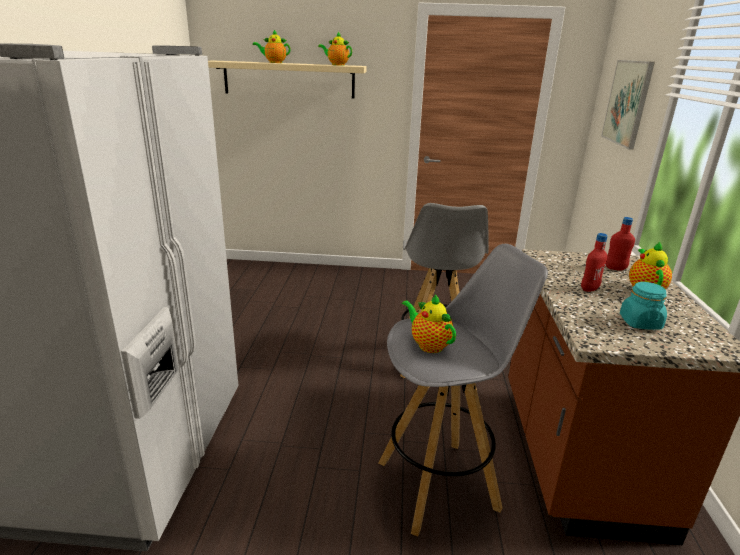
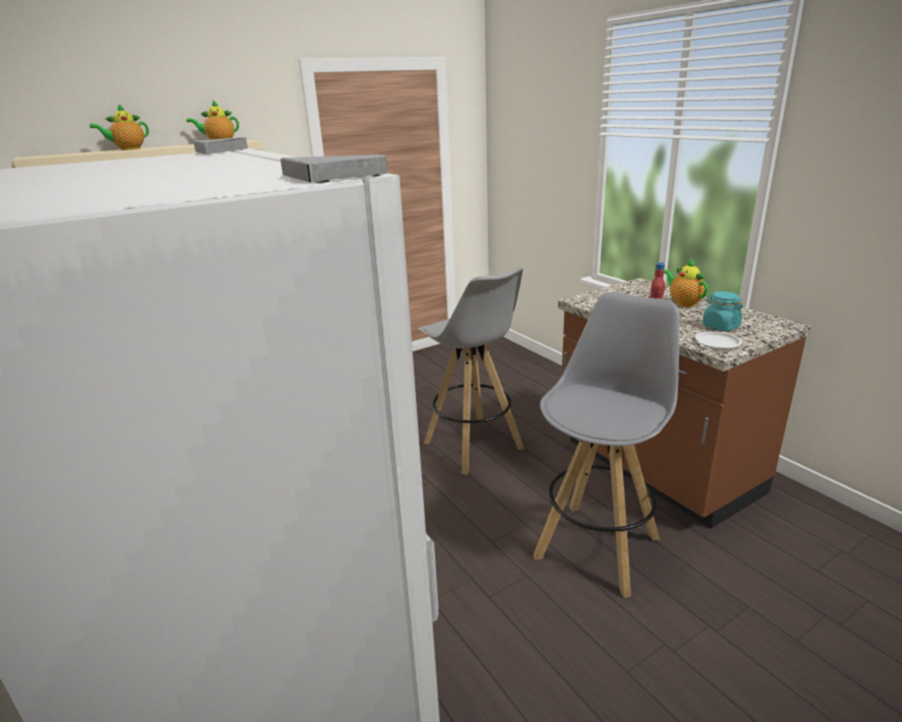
camera: 35 degrees left, 0 degrees up
(428, 345) = (593, 409): teapot -> none
(604, 334) = (718, 343): none -> white plate
(615, 268) = (641, 293): red bottle -> none
(627, 103) = (539, 146): picture -> none

